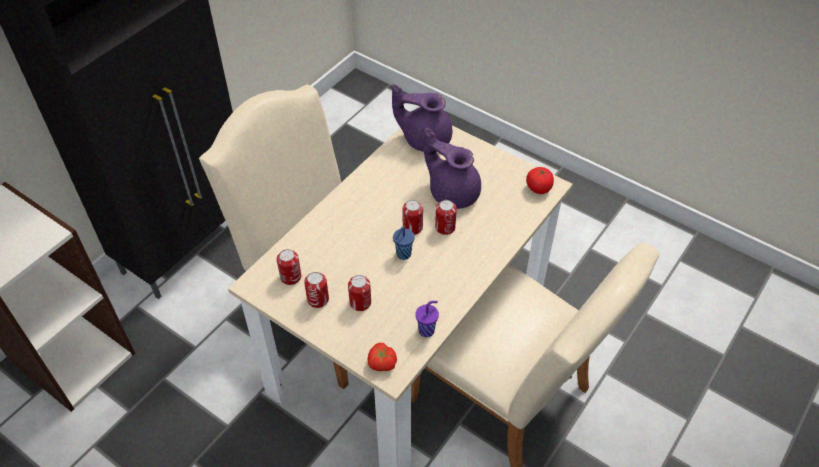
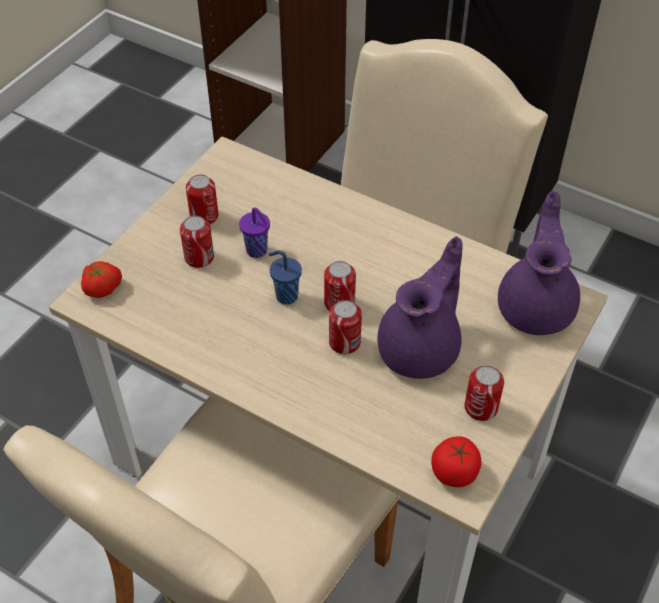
camera: 85 degrees right, 0 degrees up
(291, 277) = (240, 187): can -> can (480, 408)
(427, 330) = (152, 331): purple cup -> purple cup (257, 251)

